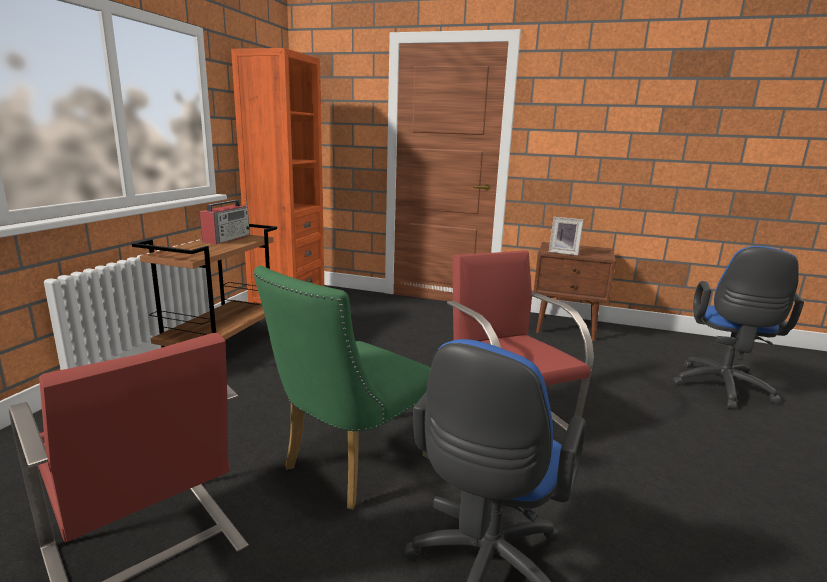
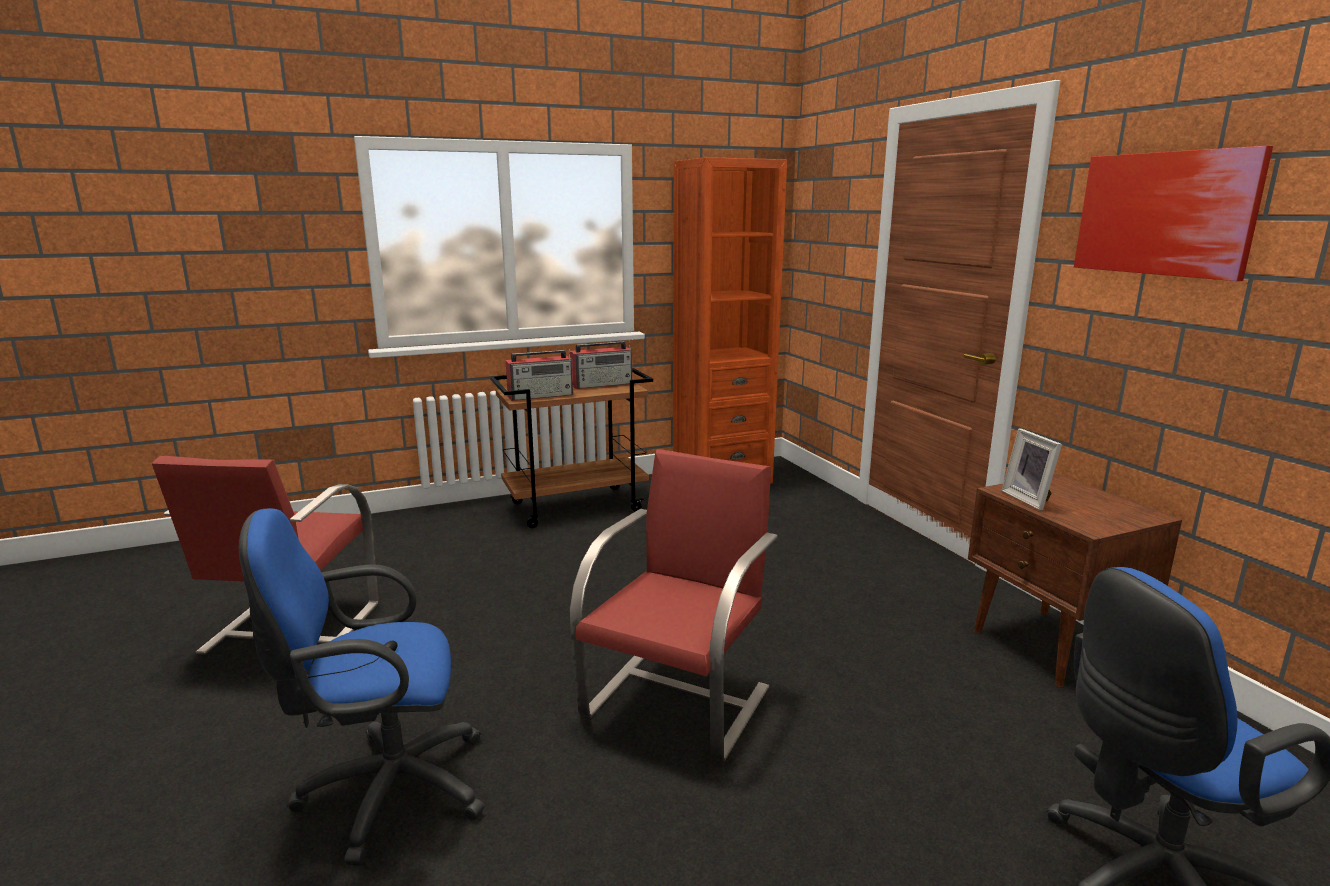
camera: 50 degrees right, 0 degrees up
(203, 252) = (541, 396): none -> radio
(348, 466) = (470, 651): green chair -> none
(589, 103) = (1164, 214): none -> picture

